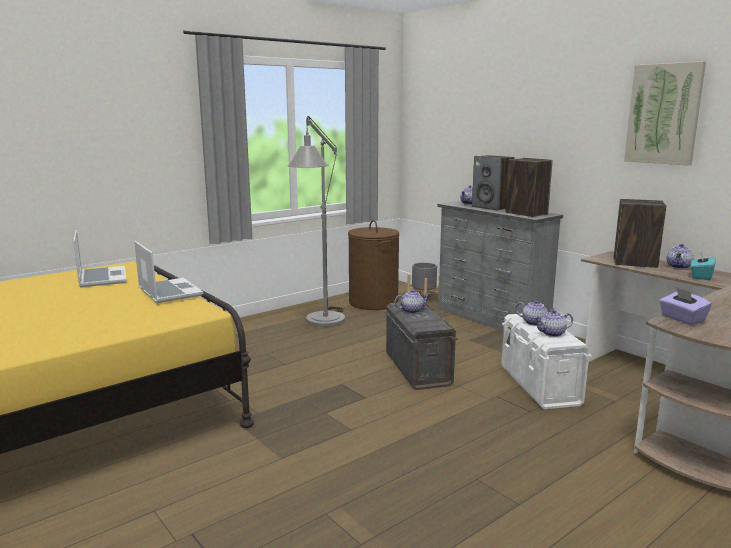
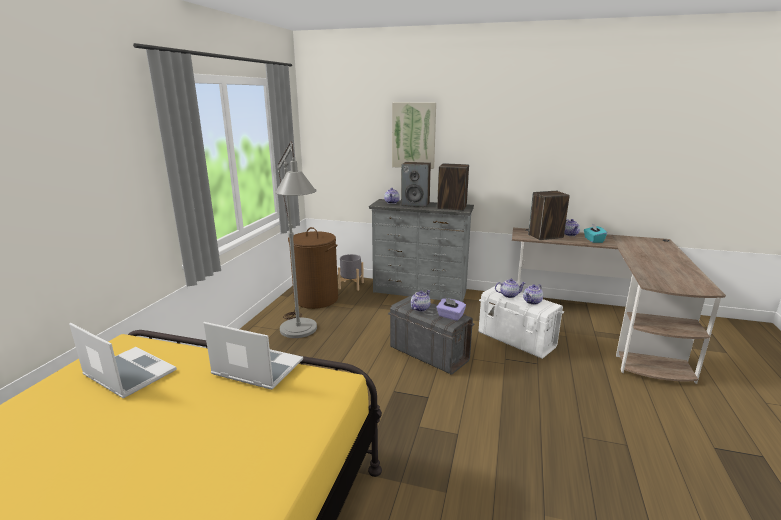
camera: 35 degrees left, 5 degrees up
(664, 114) = (550, 128): picture -> picture (413, 135)
(682, 319) = (652, 279): purple tissue box -> purple tissue box (450, 316)

